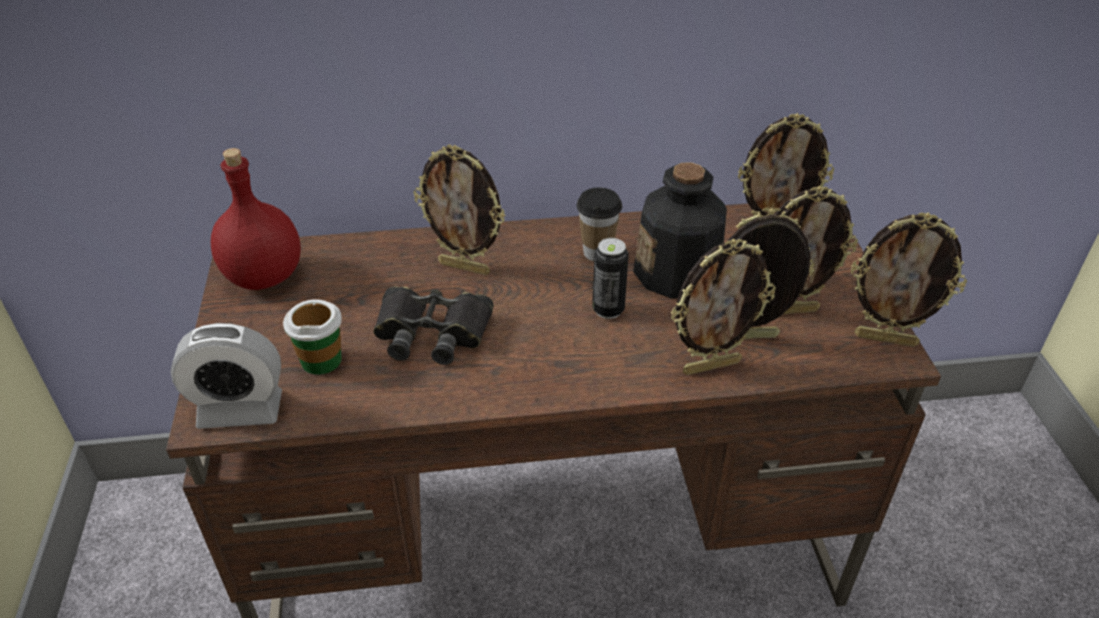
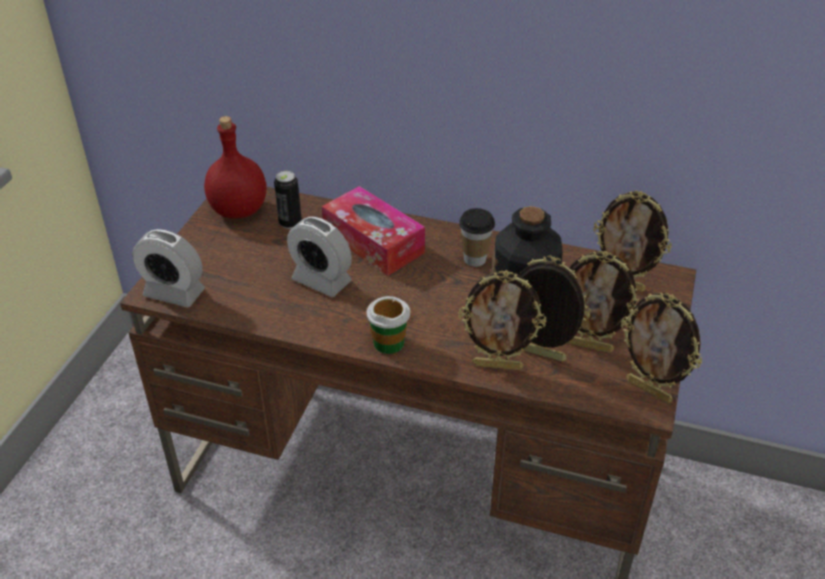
camera: 25 degrees right, 0 degrees up
(321, 360) = (240, 277): cup -> cup (389, 342)
(432, 332) = (321, 280): black binoculars -> alarm clock
(465, 267) = (373, 242): picture frame -> tissue box
(608, 310) = (452, 302): can -> can (290, 223)

